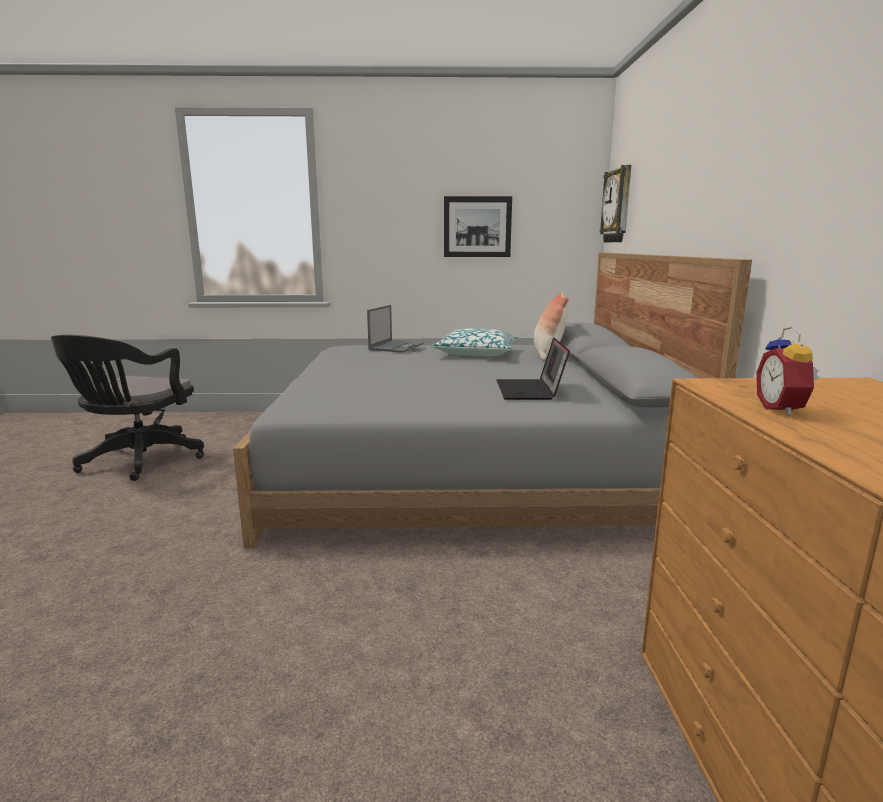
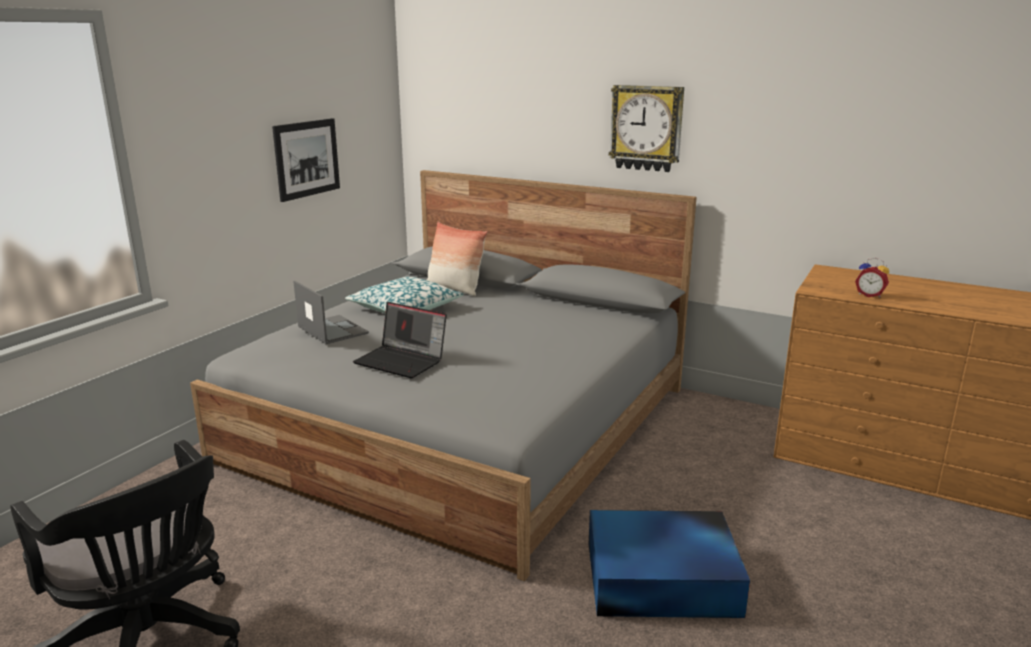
camera: 60 degrees left, 5 degrees up
(281, 620) = (664, 579): none -> blue storage box
(530, 391) = (568, 328): laptop -> laptop (402, 361)
(618, 206) = (437, 124): wall clock -> wall clock (646, 128)

